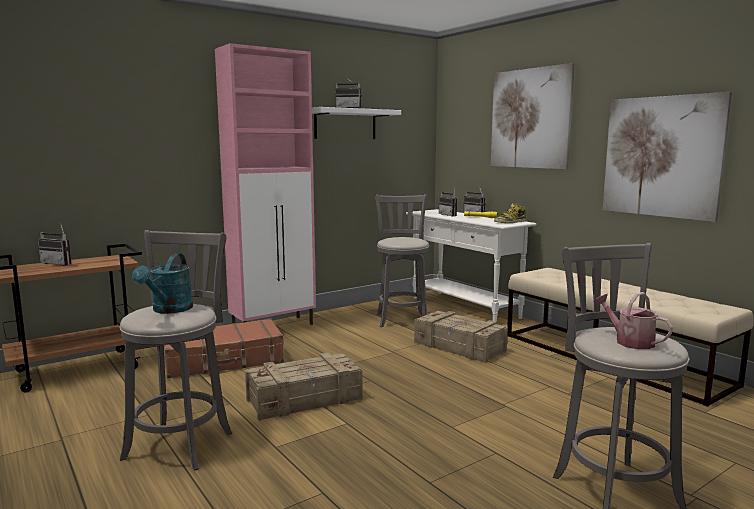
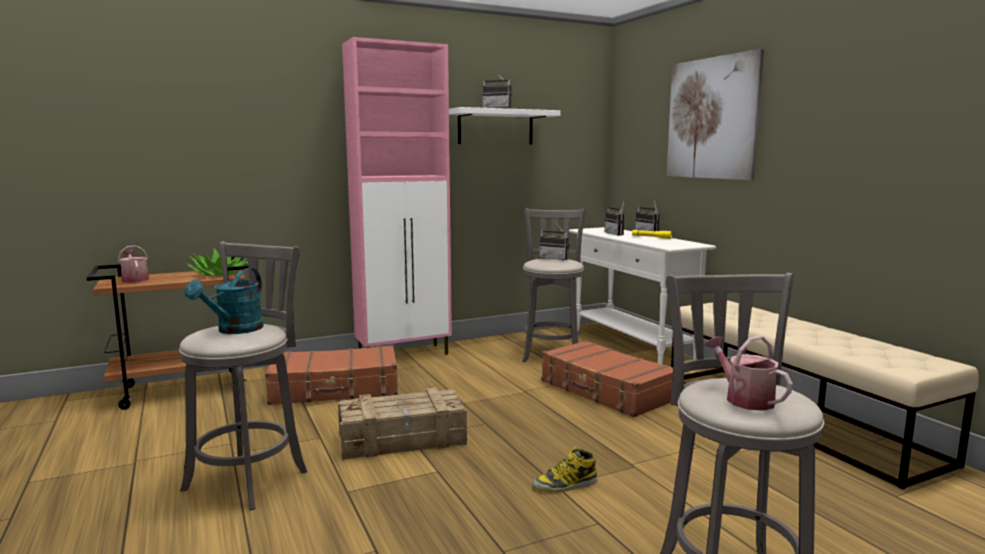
camera: 10 degrees right, 0 degrees up
(30, 268) = (134, 279): none -> watering can
(60, 263) = (167, 275): radio -> radio (555, 258)
(110, 260) = (219, 274): none -> potted plant
(459, 347) = (606, 391): crate -> brown suitcase
(510, 222) = (683, 244): boot -> boot (565, 485)
(661, 156) = (866, 164): picture -> none

